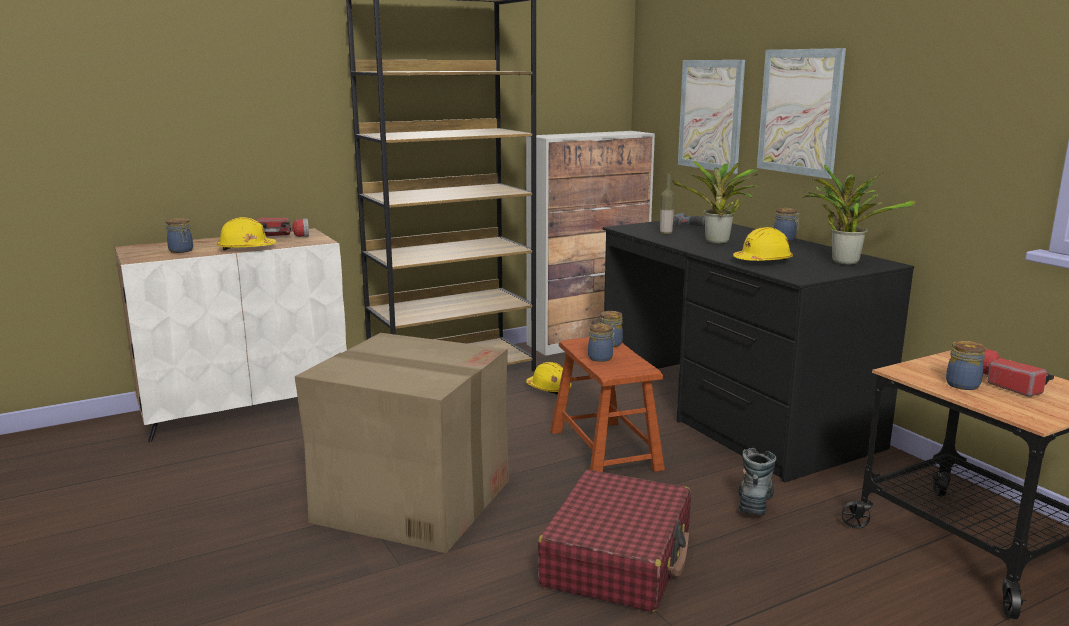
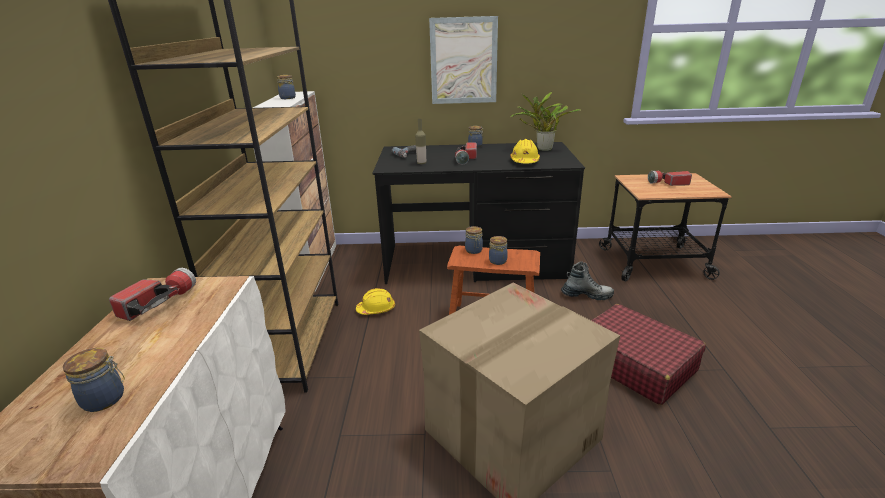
camera: 60 degrees left, 10 degrees up
(246, 249) = (188, 339): yellow hard hat -> none
(711, 115) = (376, 70): picture -> none
(717, 243) = (466, 159): potted plant -> flashlight
(755, 500) = (586, 295): boot -> boot turned 135 degrees clockwise
(962, 384) = (667, 190): jar -> jar (287, 98)

